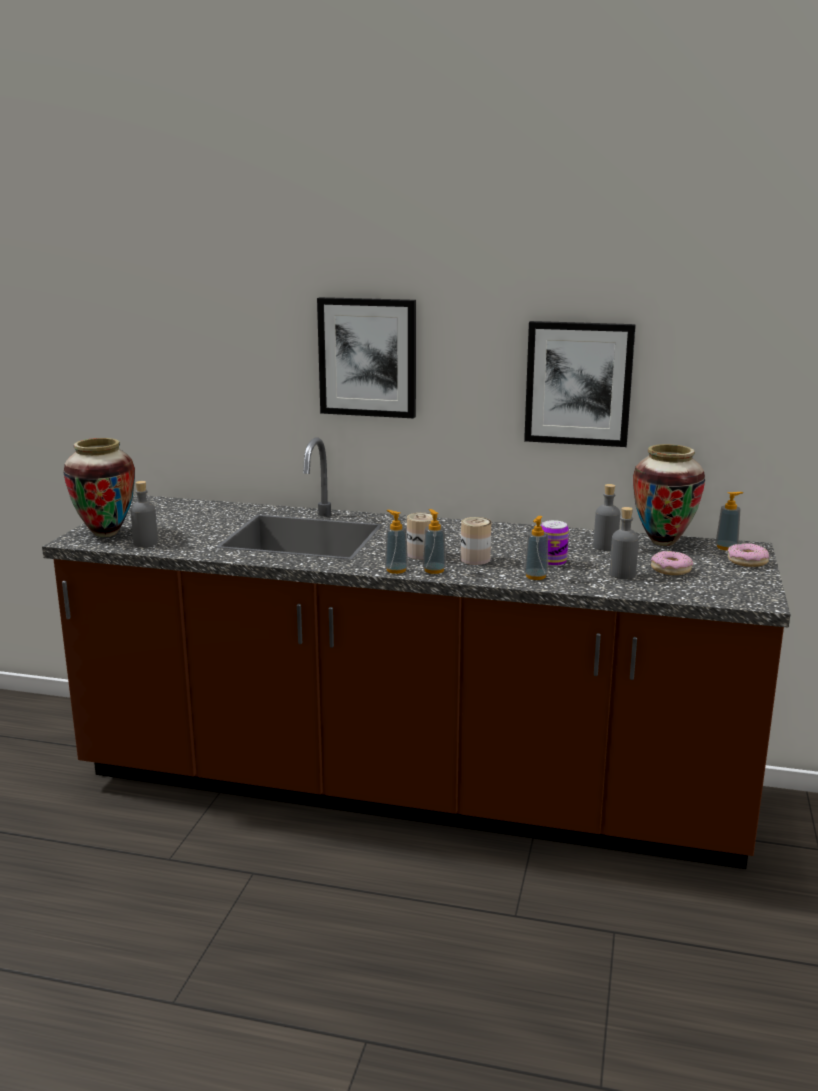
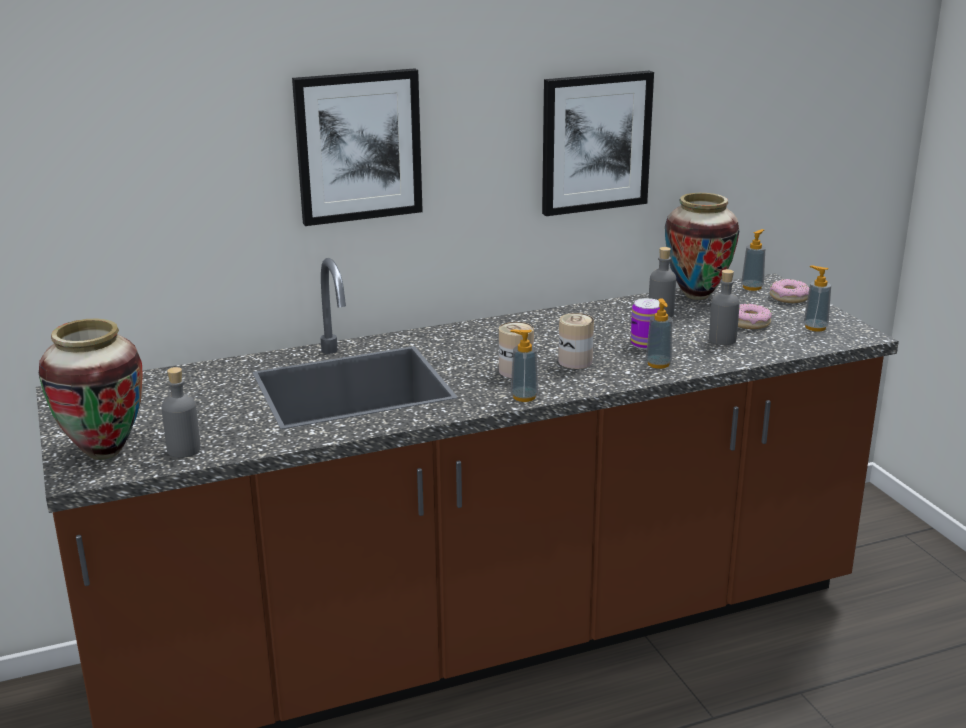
camera: 35 degrees left, 5 degrees up
(434, 570) = (559, 385): soap dispenser -> soap dispenser (815, 327)

